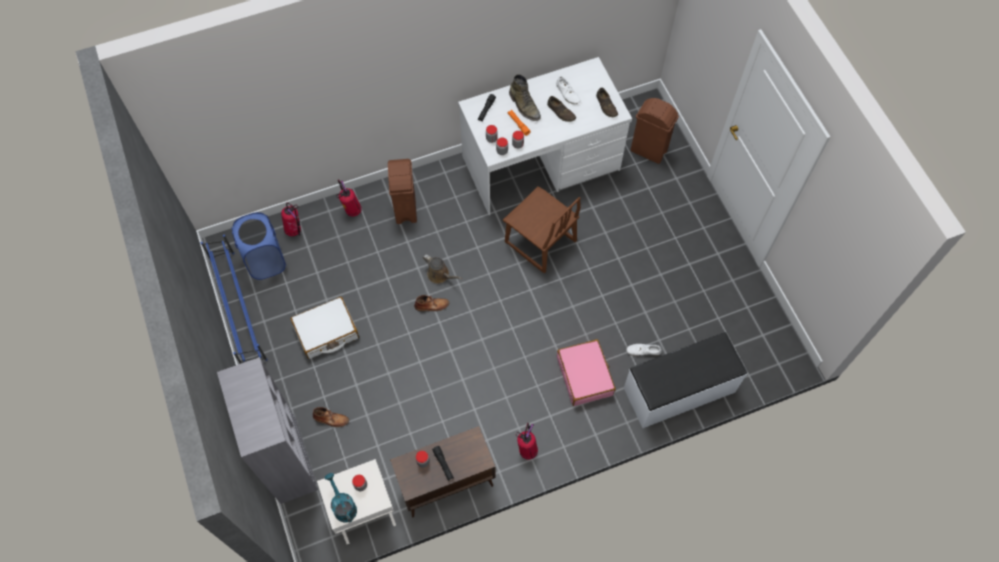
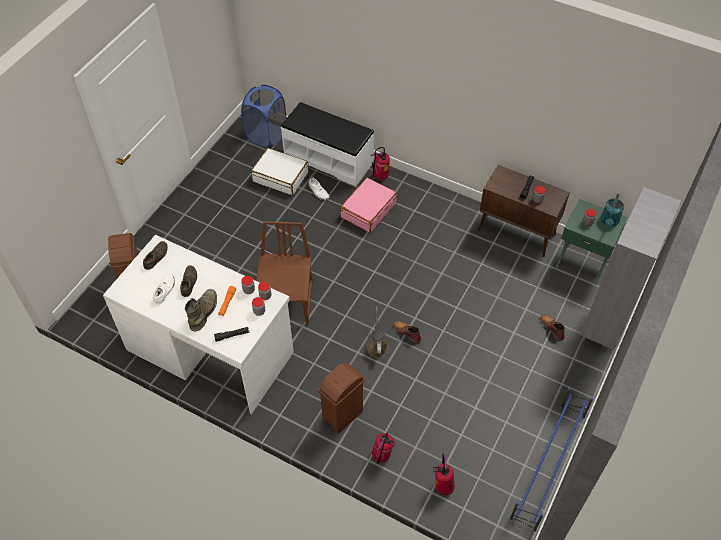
camera: 130 degrees left, 10 degrees down
(265, 260) = (491, 484): blue laundry basket -> blue laundry basket (266, 135)
(326, 332) = (498, 384): white suitcase -> white suitcase (280, 176)
(364, 513) = (582, 261): white nightstand -> green nightstand
(527, 450) = (449, 207): fire extinguisher -> fire extinguisher (380, 177)

